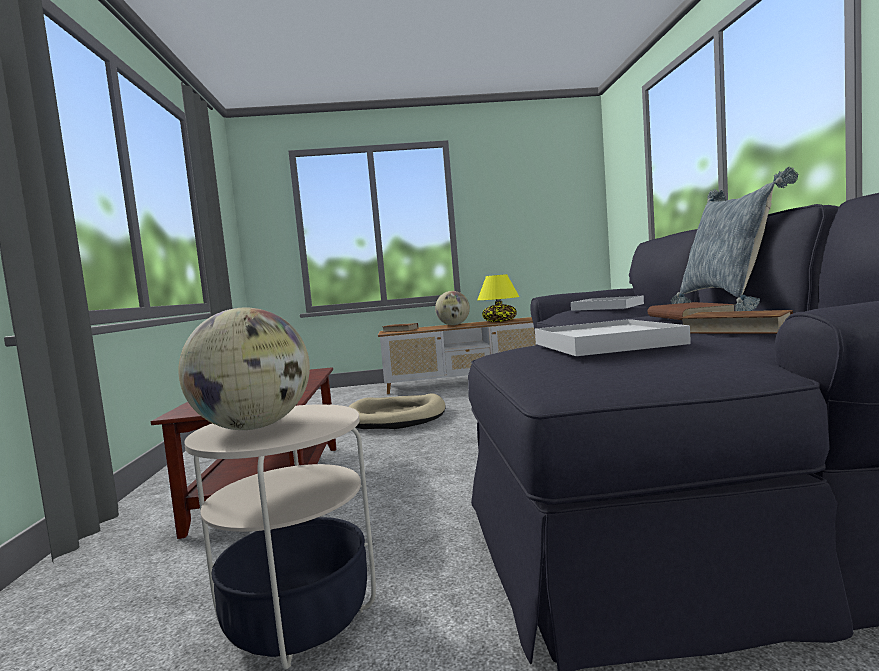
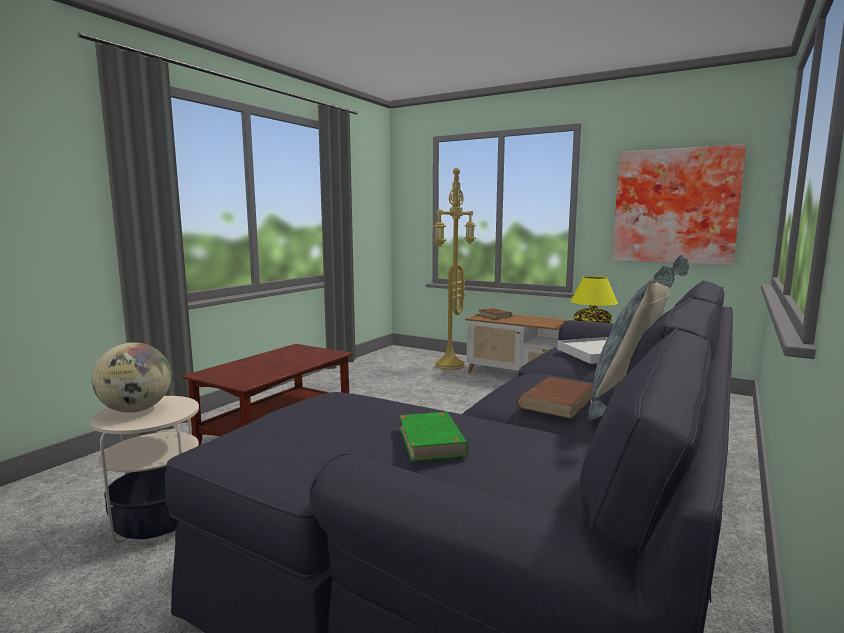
camera: 35 degrees right, 5 degrees up
(360, 394) = (450, 366): none -> yellow floor lamp
(396, 417) = (431, 400): beige dog bed -> none
(453, 325) = (546, 320): globe -> none
(537, 212) = (675, 206): none -> picture
(605, 344) = (328, 420): white tray -> none
(735, 330) = (431, 441): brown book -> green book

